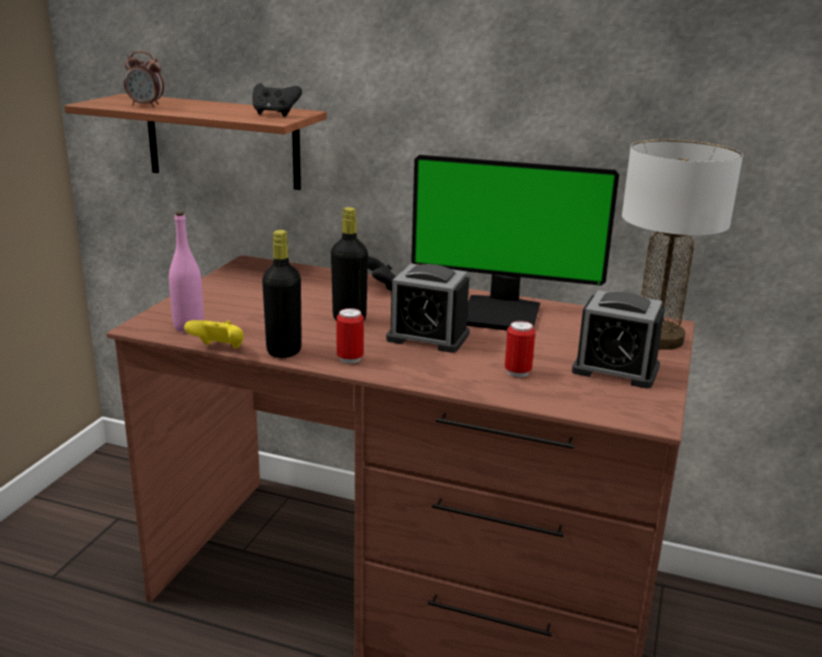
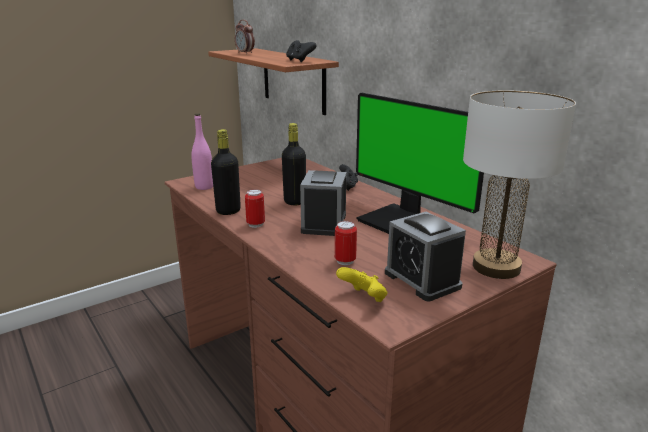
camera: 35 degrees right, 0 degrees up
(218, 349) = (198, 202): yellow game controller -> yellow game controller (363, 298)
(428, 337) = (324, 223): alarm clock -> alarm clock turned 45 degrees clockwise

